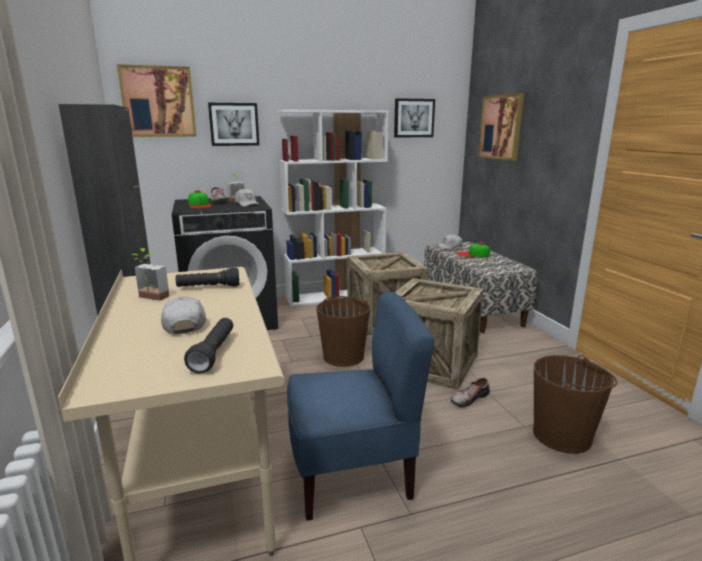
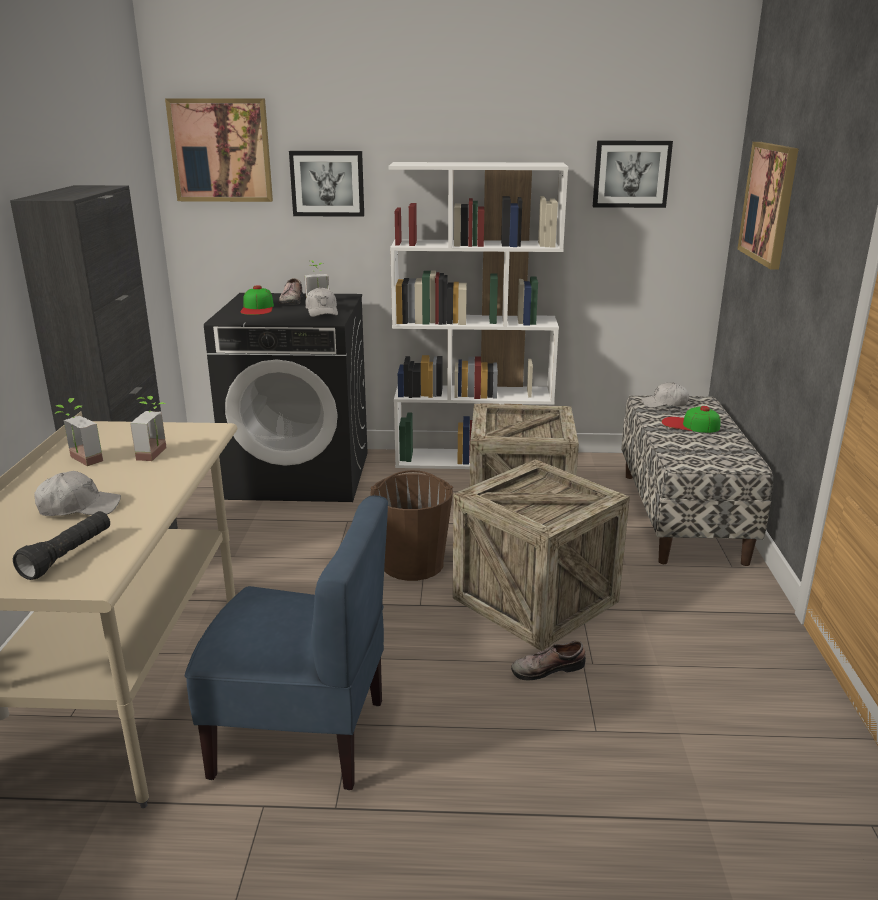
camera: 20 degrees right, 5 degrees up
(184, 324) = (79, 507): white cap -> white cap turned 75 degrees clockwise
(209, 287) = (158, 454): black flashlight -> potted plant
(562, 436) = (644, 761): brown bucket -> none

